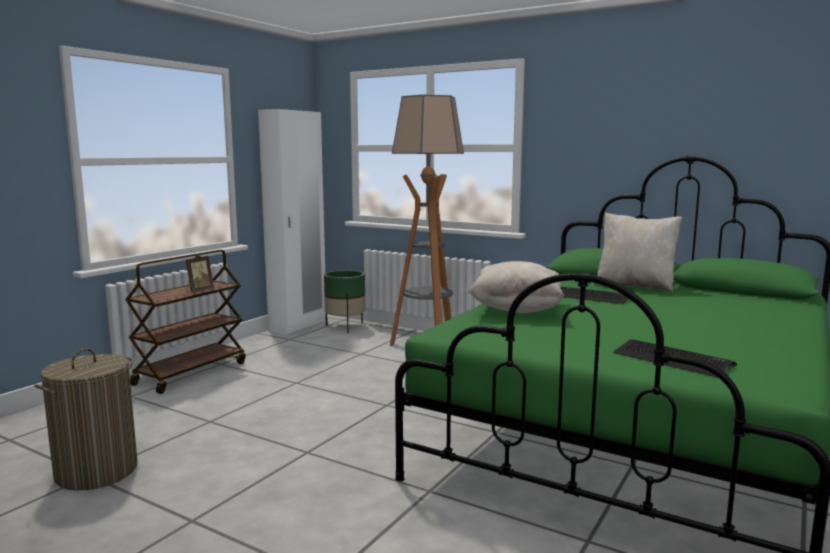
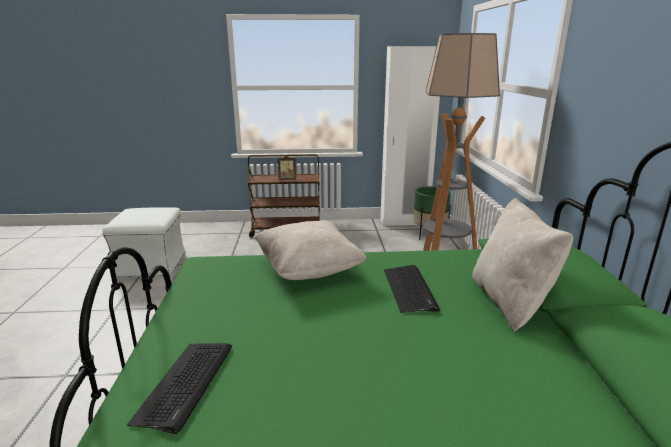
camera: 55 degrees right, 10 degrees up
(97, 471) = (152, 265): laundry basket -> white ottoman

